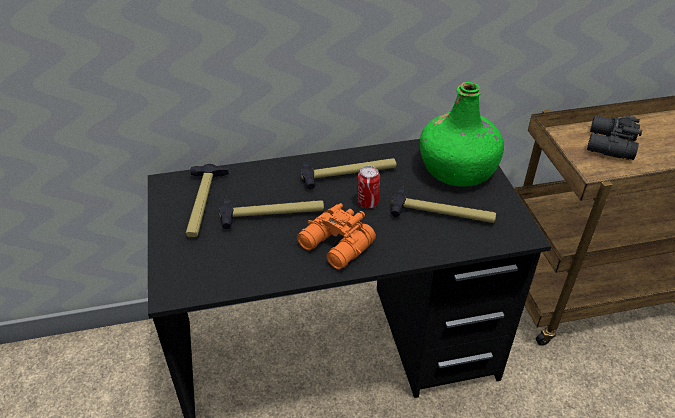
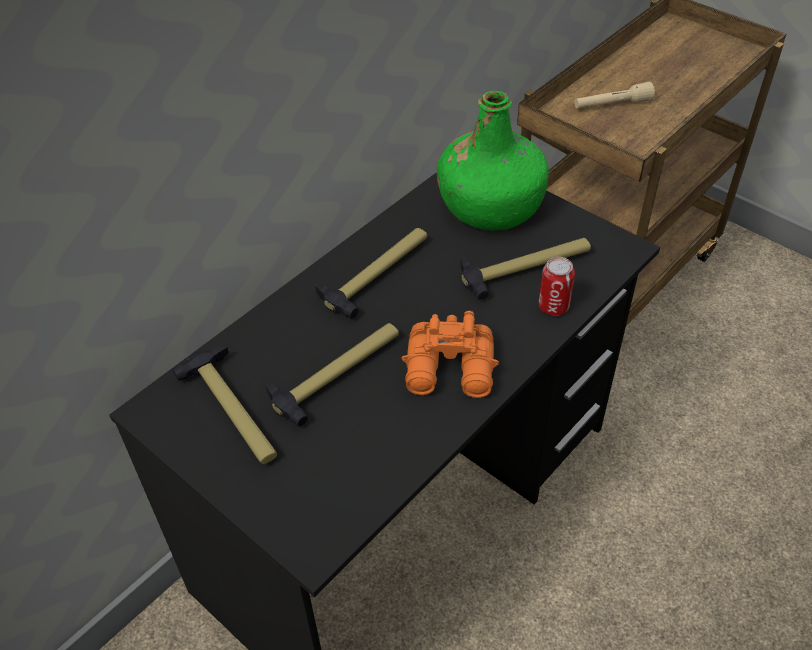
camera: 35 degrees left, 5 degrees up
(367, 202) = (433, 298): can -> can (553, 306)
(609, 145) = (612, 105): black binoculars -> beige flashlight

